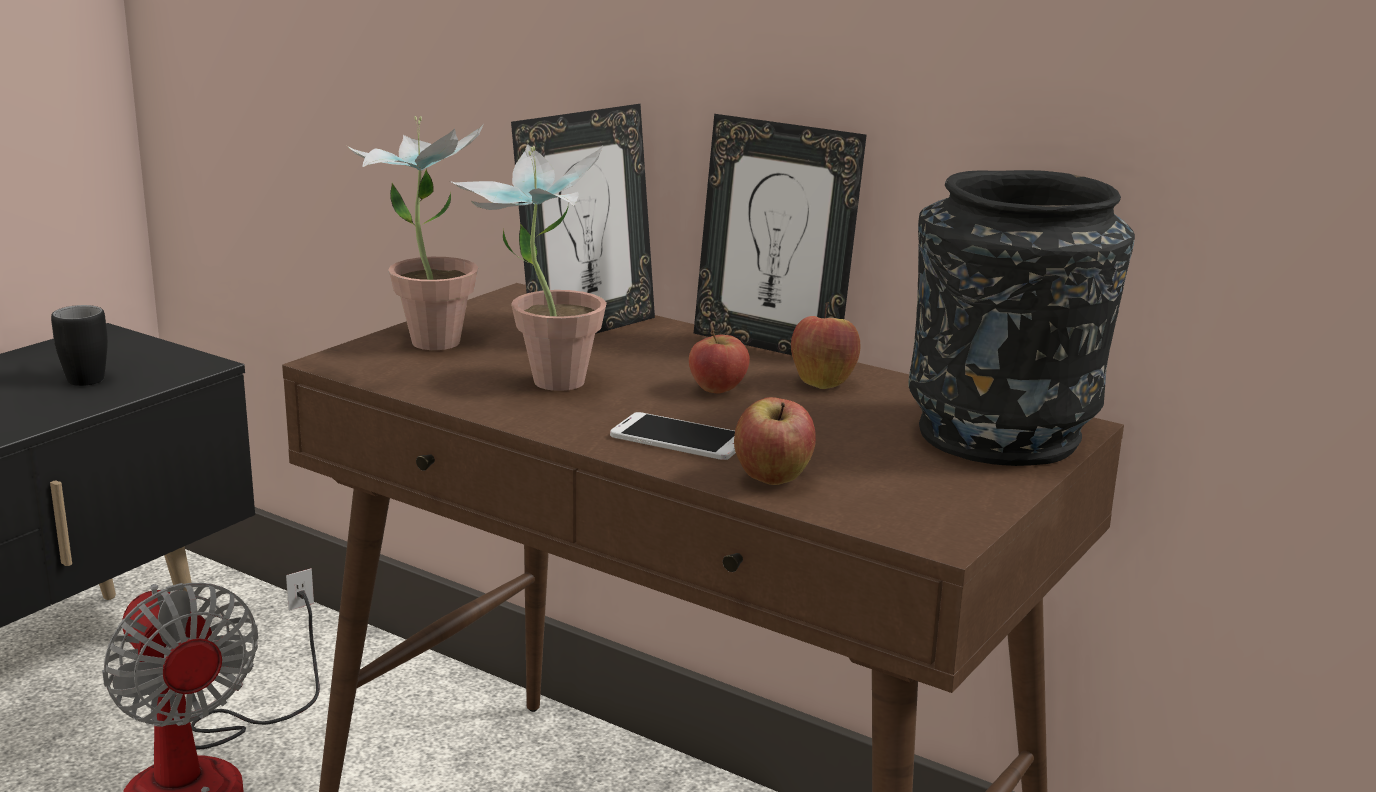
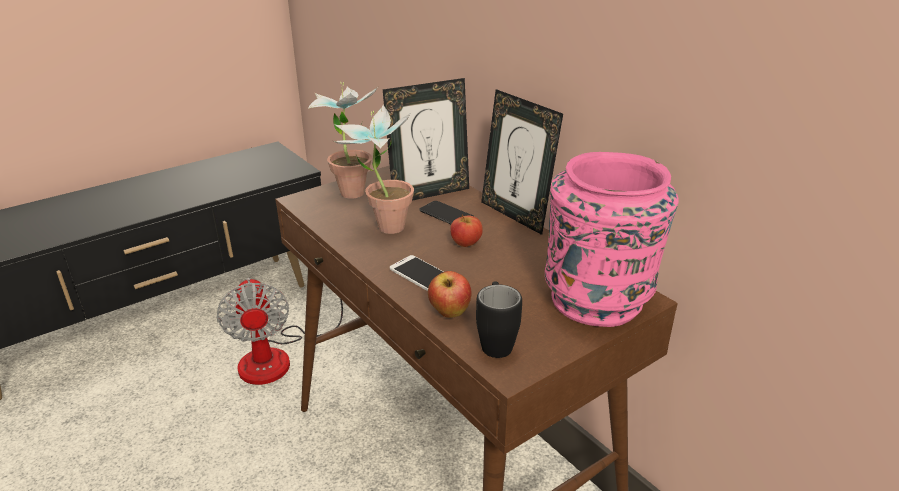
camera: 20 degrees right, 10 degrees up
(85, 375) = (251, 170): black mug -> black mug (496, 341)
(646, 355) = (446, 215): none -> phone
(822, 382) = (524, 246): apple -> none
(1003, 435) = (599, 300): black vase -> pink vase

